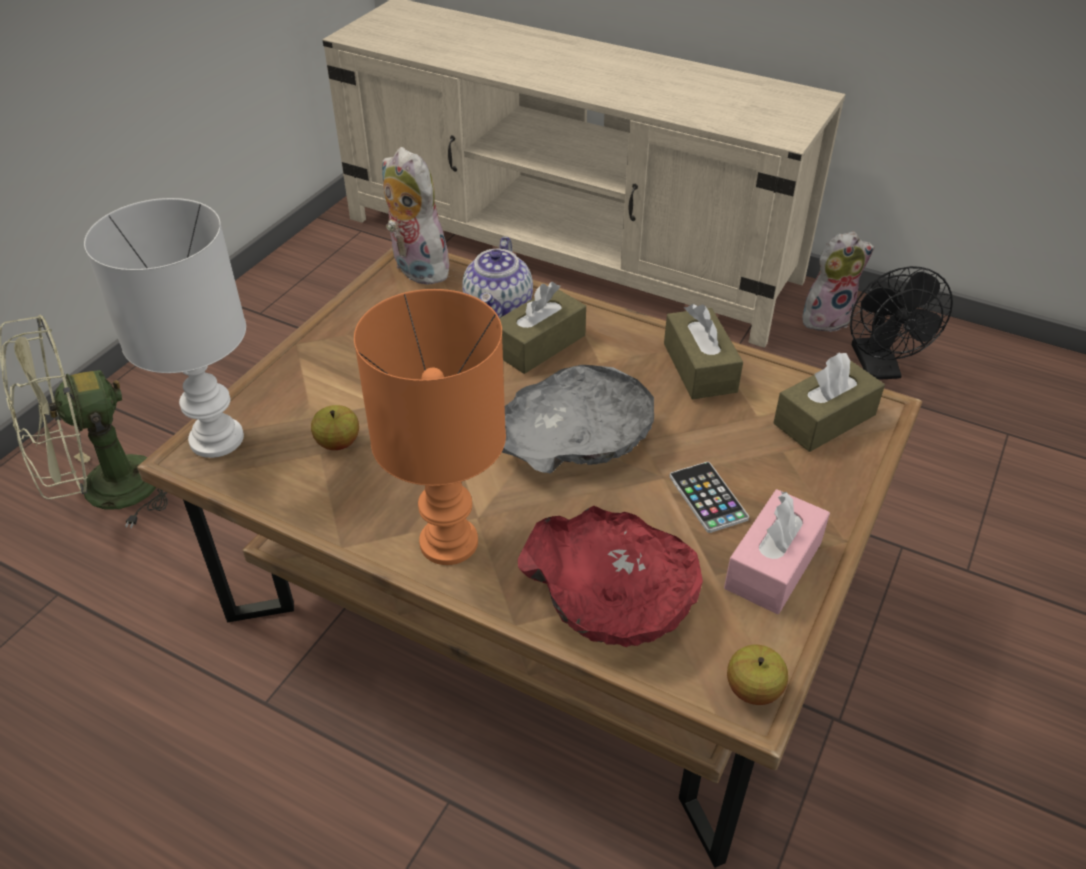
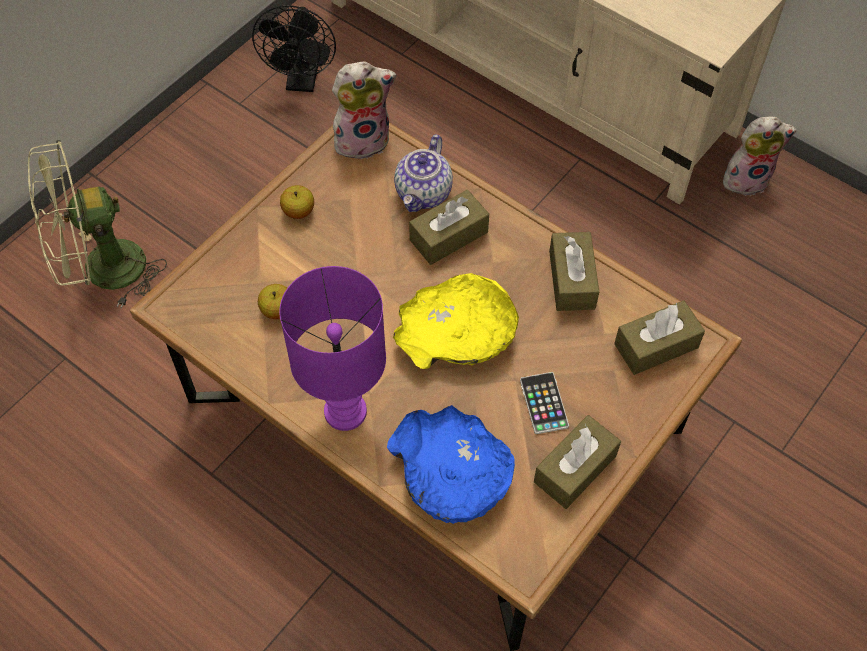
camera: 10 degrees right, 15 degrees up
(217, 440) = (189, 295): white table lamp -> none
(416, 269) = (363, 139): plush toy -> plush toy turned 105 degrees clockwise
(448, 544) = (345, 413): orange table lamp -> purple table lamp
(575, 439) = (456, 334): grey bowl -> yellow bowl
(611, 594) = (451, 474): red bowl -> blue bowl
(753, 690) = (530, 563): apple -> apple (298, 211)
(773, 565) = (575, 469): pink tissue box -> brown tissue box
(879, 368) = (776, 242): black fan -> black fan (302, 81)

